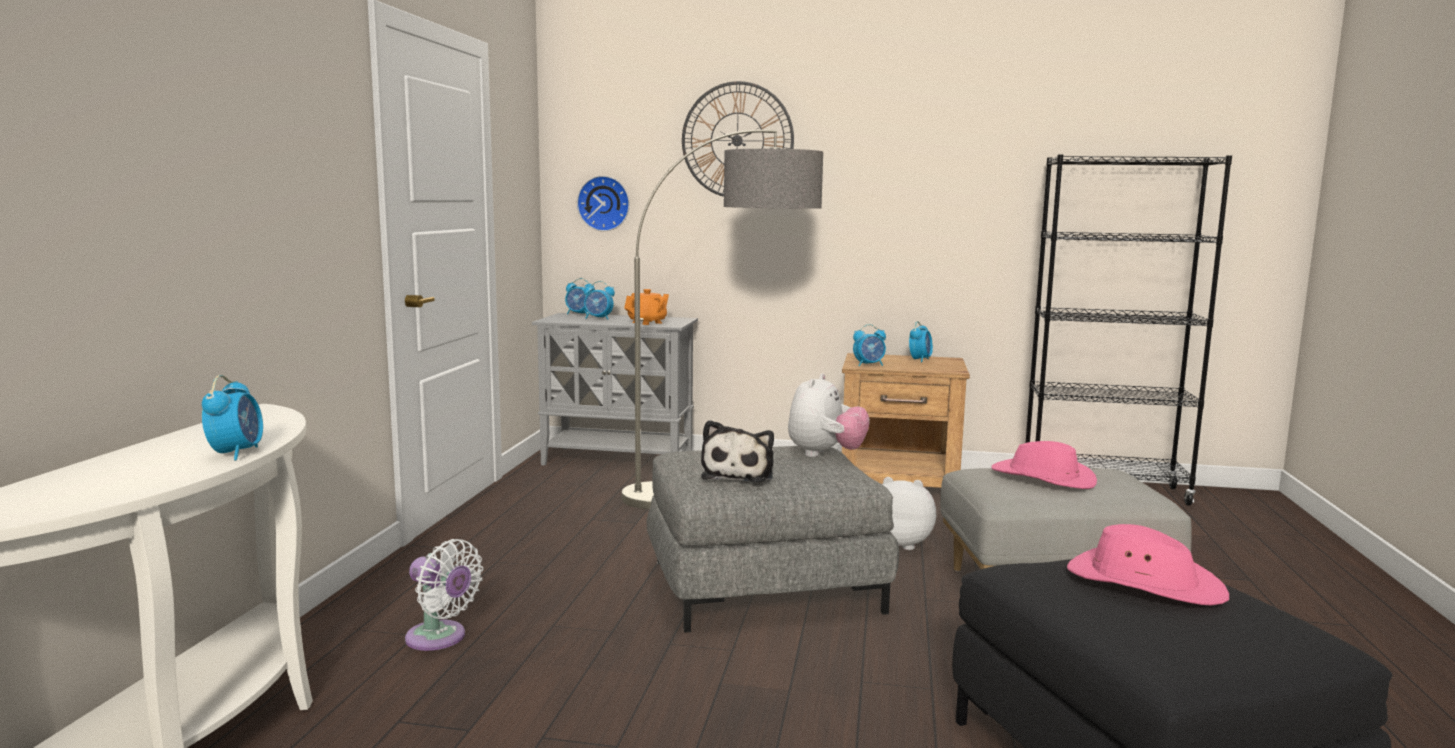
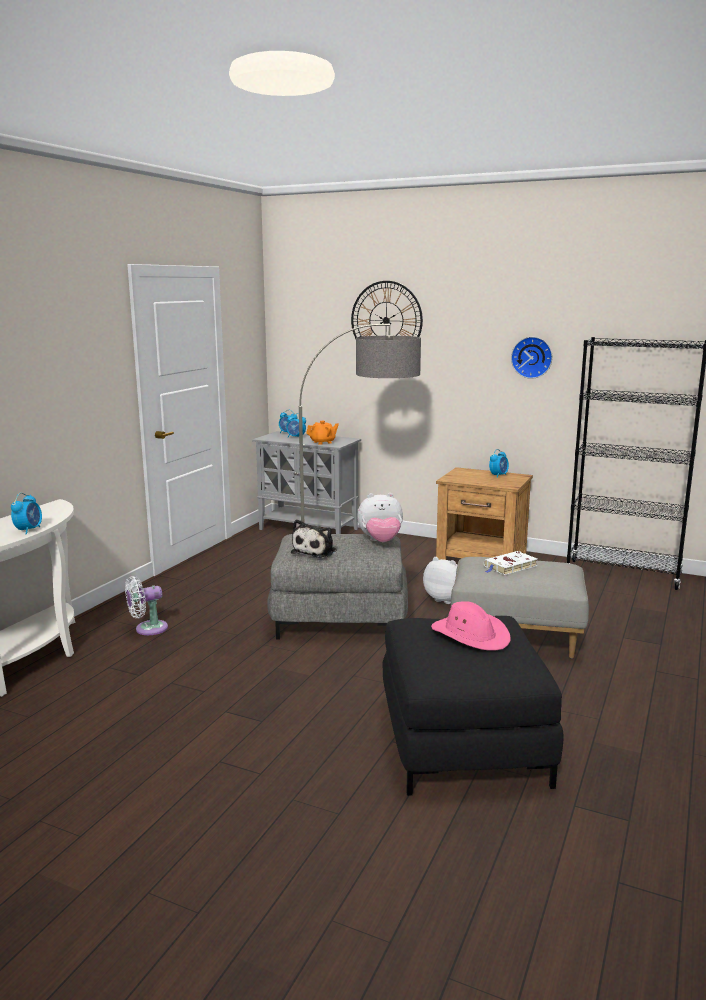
camera: 15 degrees right, 5 degrees up
(440, 638) = (148, 629): white fan -> white fan turned 105 degrees clockwise
(604, 203) = (304, 360): wall clock -> wall clock (532, 357)
(825, 454) = (380, 541): plush toy -> plush toy turned 45 degrees clockwise
(869, 365) = (457, 478): alarm clock -> none
(1042, 478) = (509, 566): pink hat -> white book

